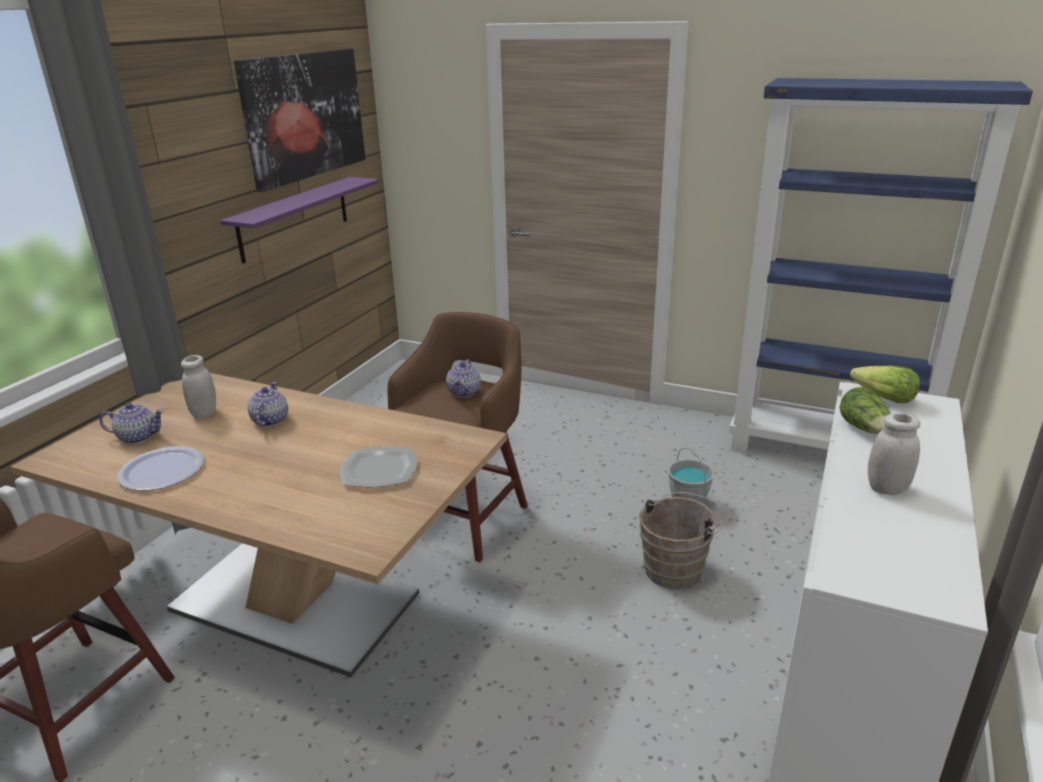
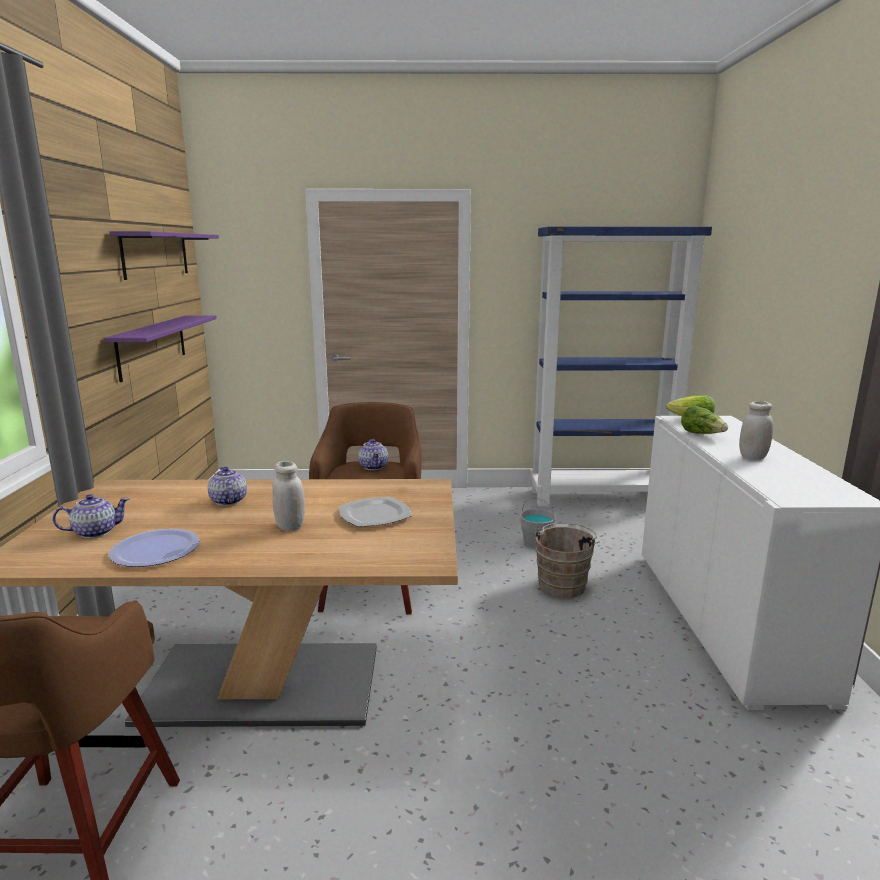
camera: 25 degrees left, 10 degrees down
(204, 413) = (152, 506): white jar -> white jar (290, 526)
(304, 116) = (156, 254): picture -> purple shelf

